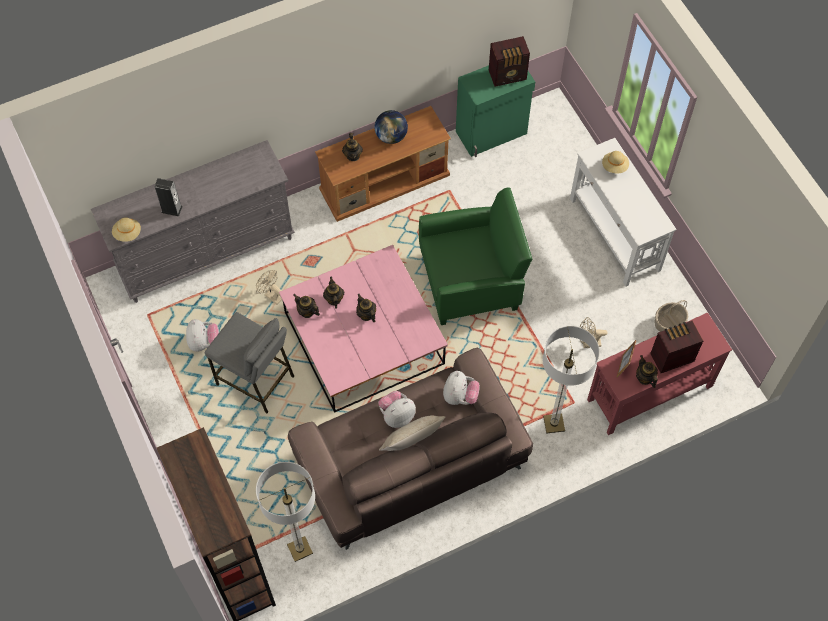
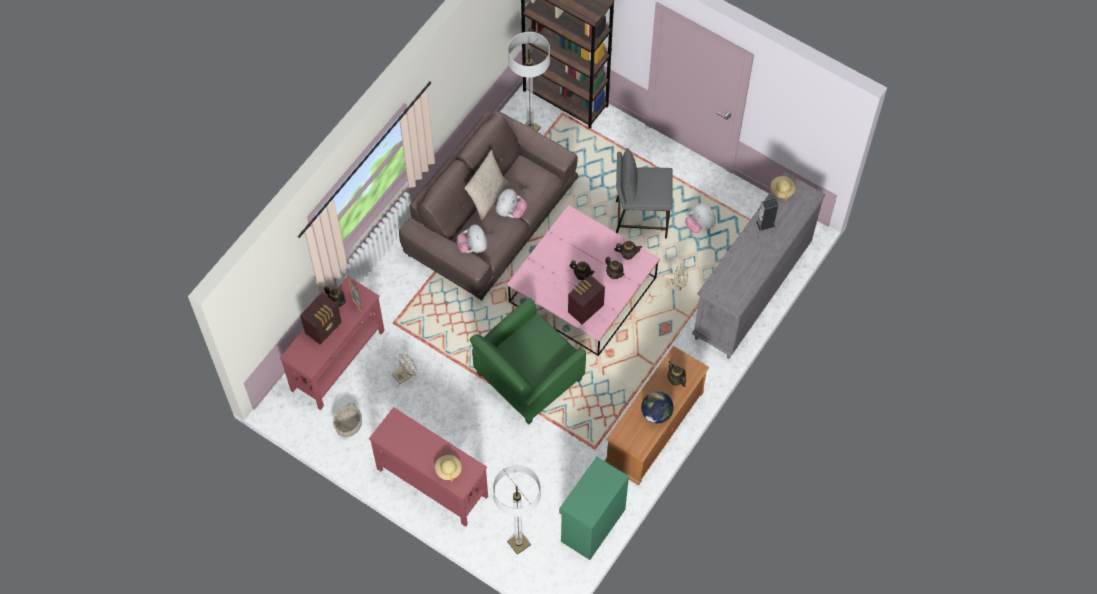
camera: 150 degrees right, 0 degrees up
(508, 75) = (586, 501): radio -> radio (584, 309)
(554, 424) = (400, 299): floor lamp -> floor lamp (519, 543)
(614, 235) = (432, 482): white console table -> red console table

